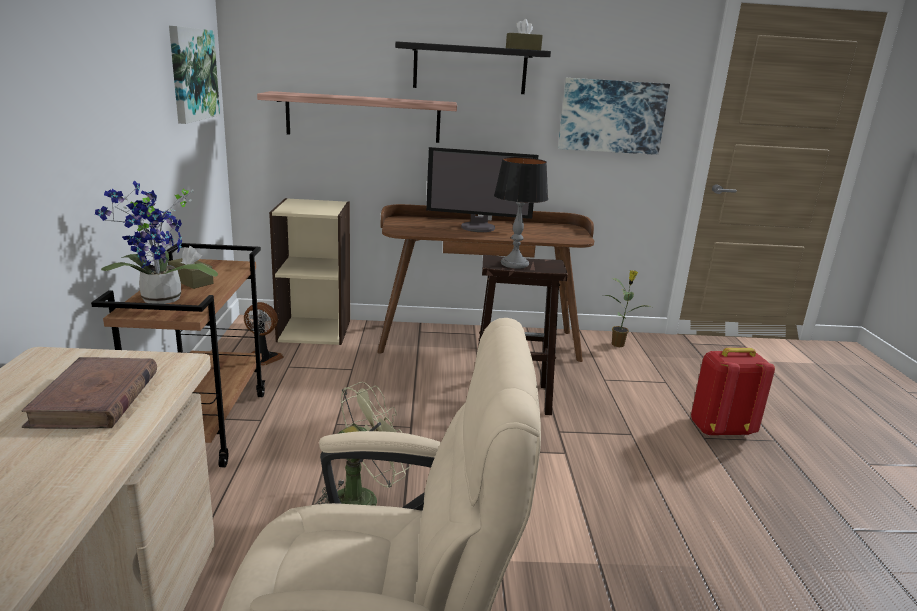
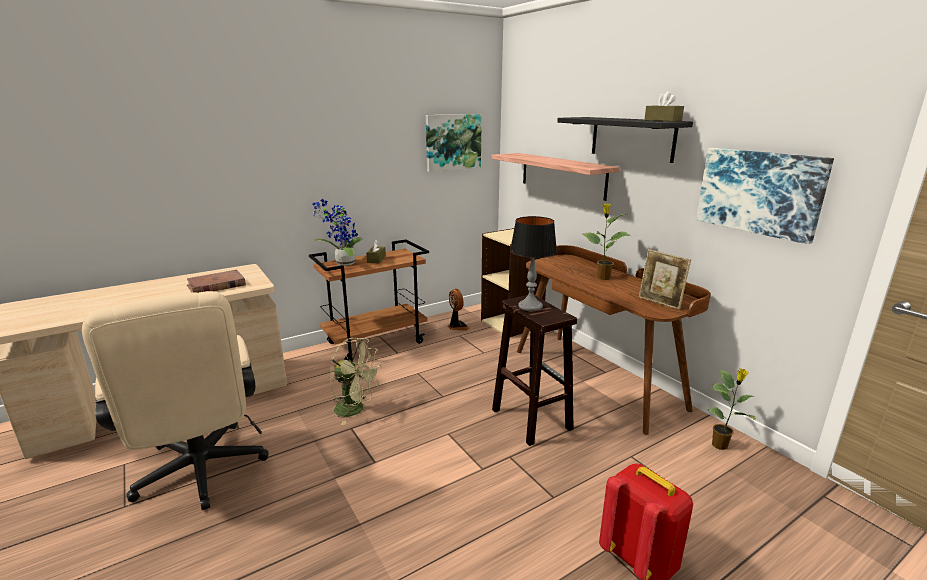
camera: 60 degrees right, 0 degrees up
(478, 227) = (602, 278): monitor -> potted plant
(561, 233) = (660, 303): none -> picture frame

